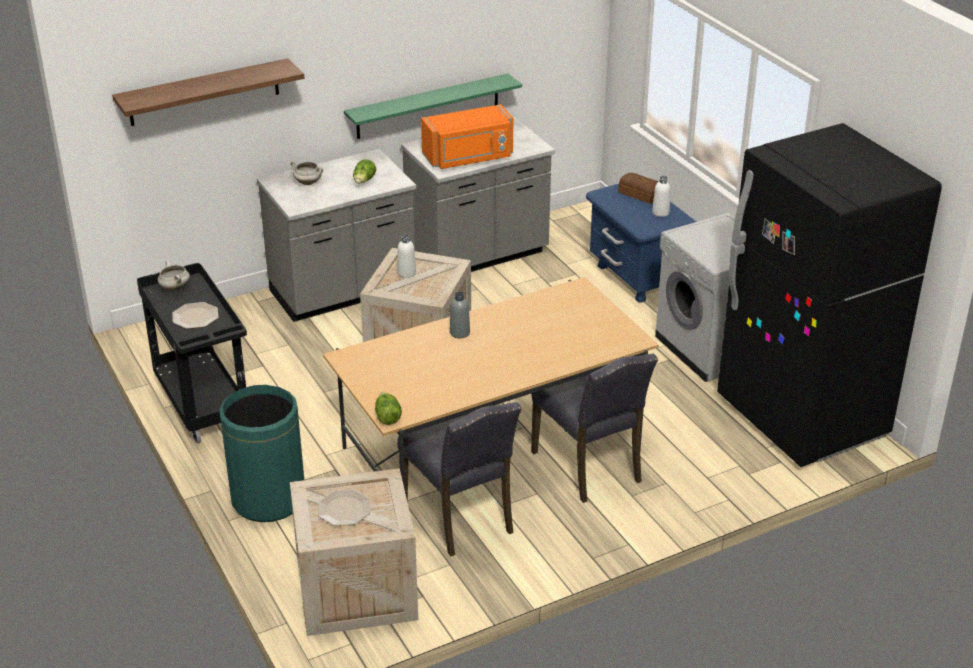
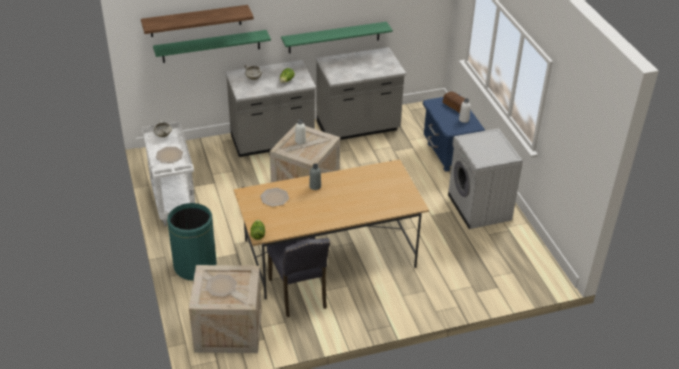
camera: 10 degrees right, 5 degrees up
(204, 410) = (174, 206): black cart -> white cart
(231, 136) = (211, 46): none -> green shelf
(397, 358) = (274, 198): none -> plate
(469, 158) = (352, 72): orange microwave -> none
(589, 467) = (383, 274): grey chair -> none
(801, 418) = (519, 261): black fridge -> none

